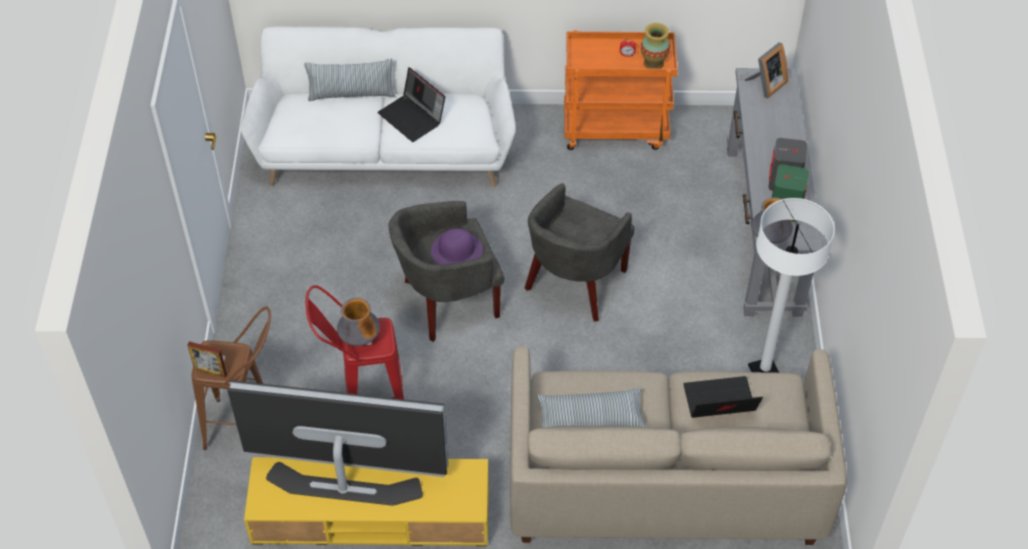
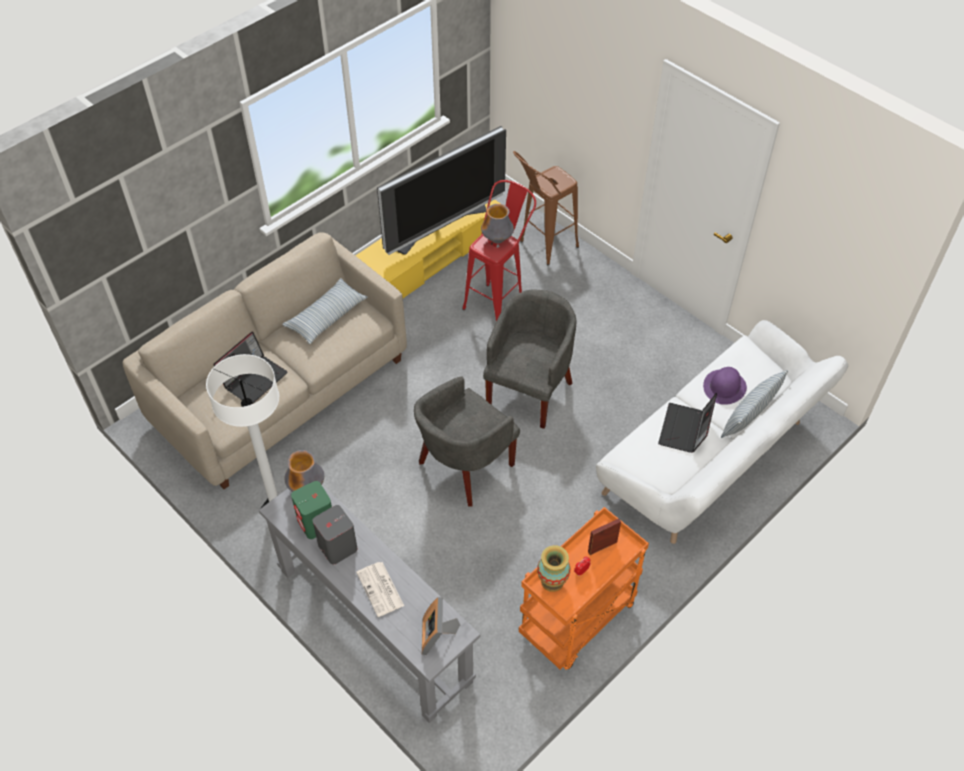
camera: 135 degrees right, 0 degrees up
(210, 372) = (550, 173): picture frame -> picture frame (602, 547)
(413, 117) = (685, 430): laptop -> laptop turned 75 degrees counterclockwise
(456, 250) = (527, 356): purple hat -> purple hat (724, 386)
(575, 283) = (464, 467): grey armchair -> grey armchair turned 120 degrees counterclockwise
(778, 135) = (381, 589): none -> newspaper

